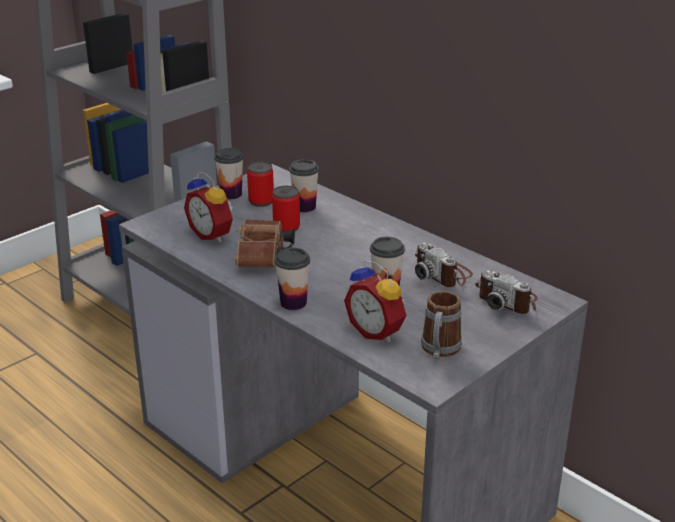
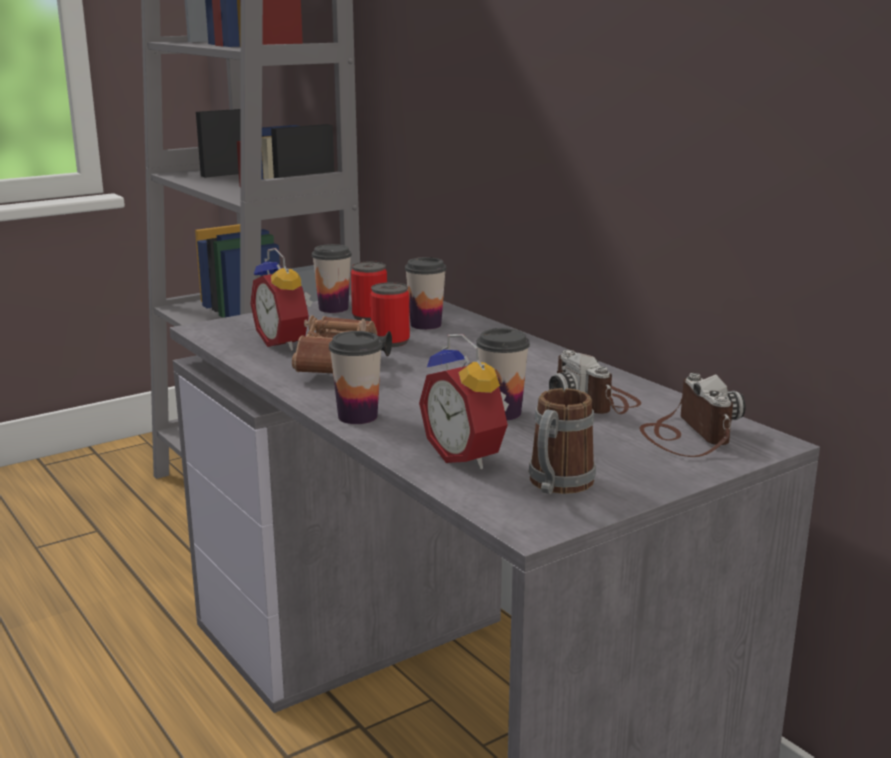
camera: 10 degrees right, 10 degrees down
(507, 300) = (687, 436): camera -> camera turned 150 degrees counterclockwise

